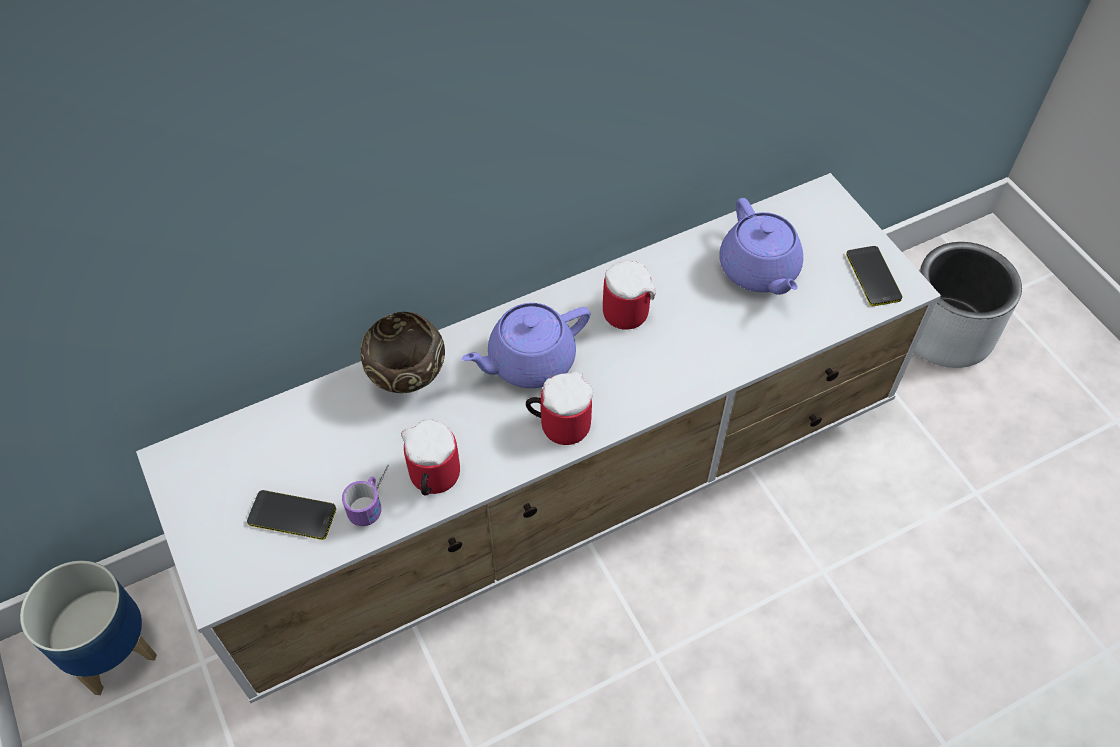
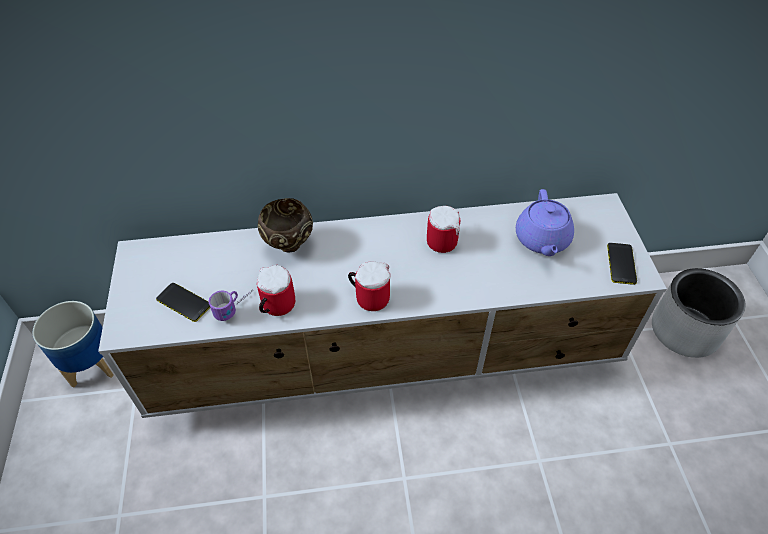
camera: 20 degrees right, 5 degrees down
(529, 361) = (367, 254): purple teapot -> none

